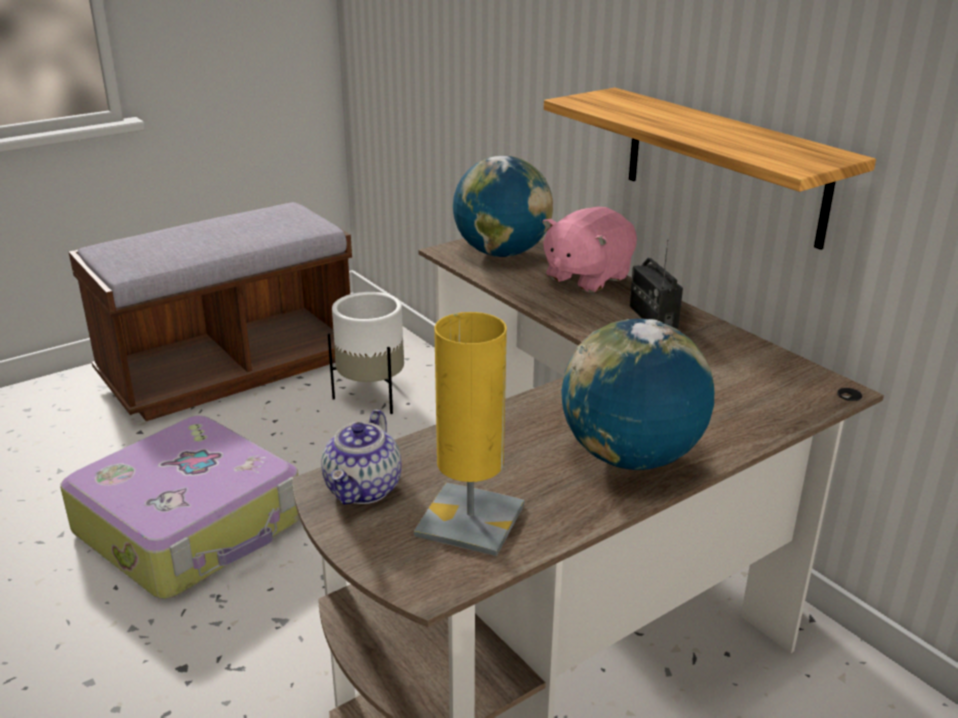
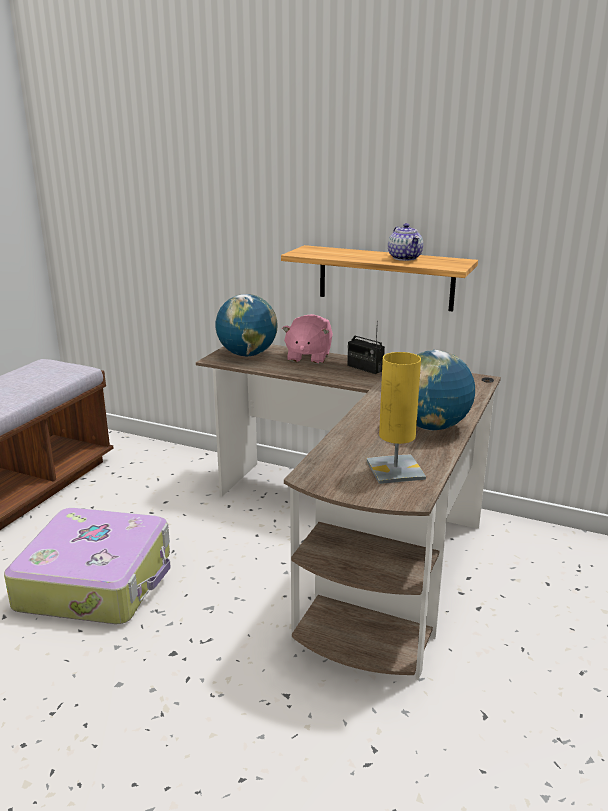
camera: 30 degrees left, 5 degrees down
(364, 489) = (328, 473): teapot -> teapot (405, 258)
(372, 397) = (145, 476): white planter -> none

